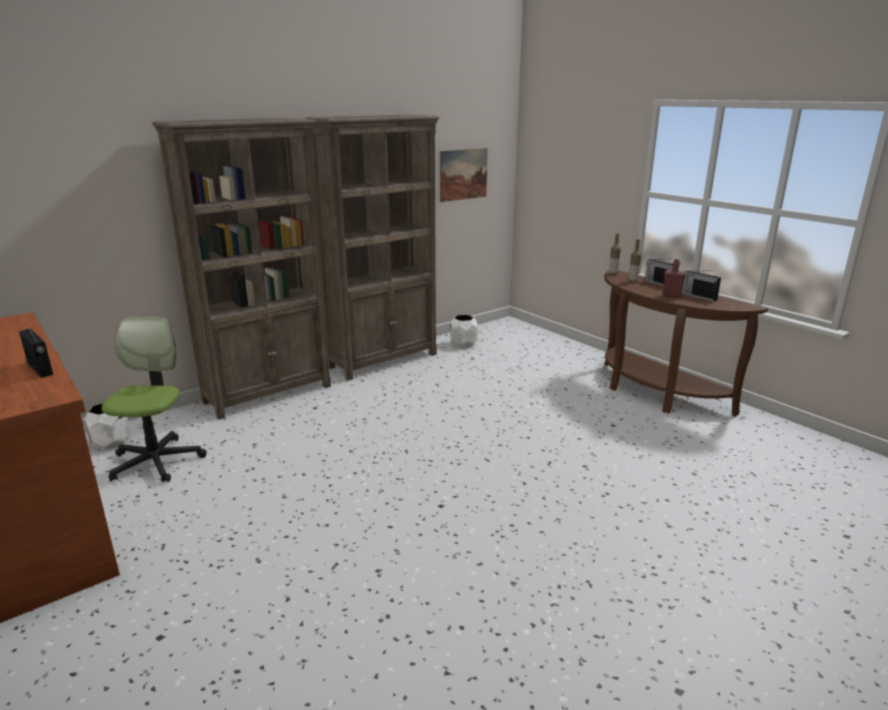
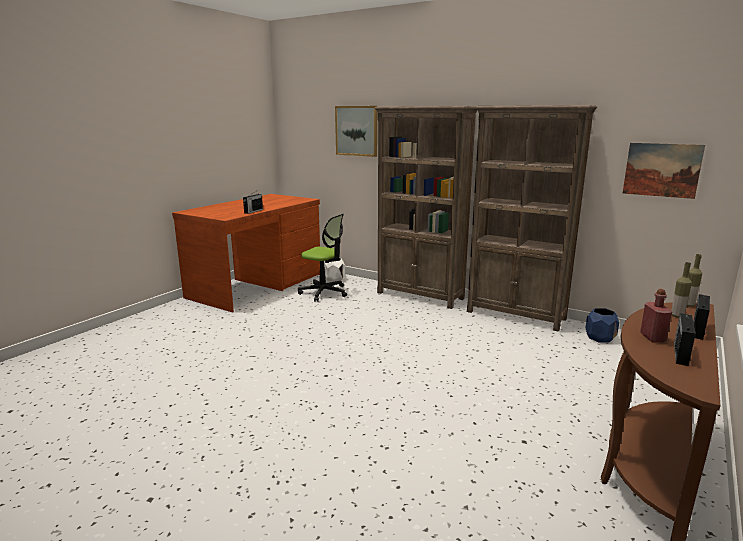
camera: 70 degrees right, 5 degrees down
(75, 168) = (357, 131): none -> picture
(156, 461) = (324, 292): office chair -> office chair turned 45 degrees clockwise
(463, 344) = (600, 338): white planter -> blue planter

